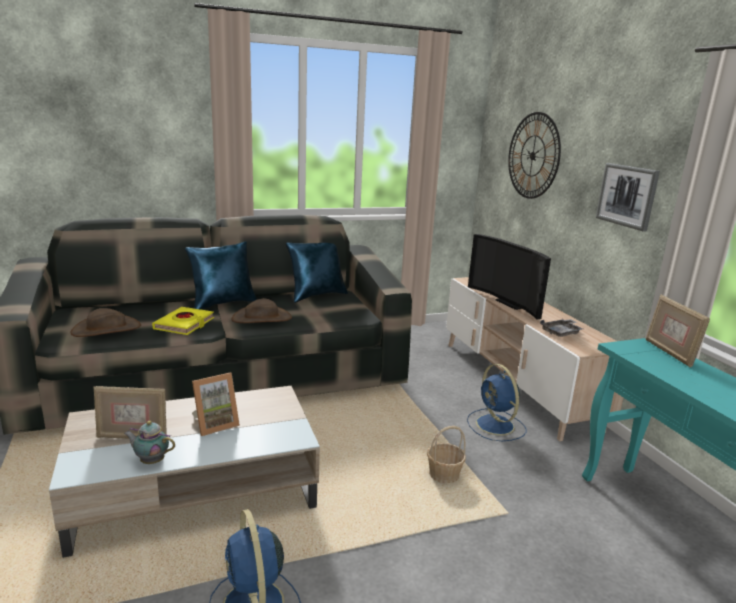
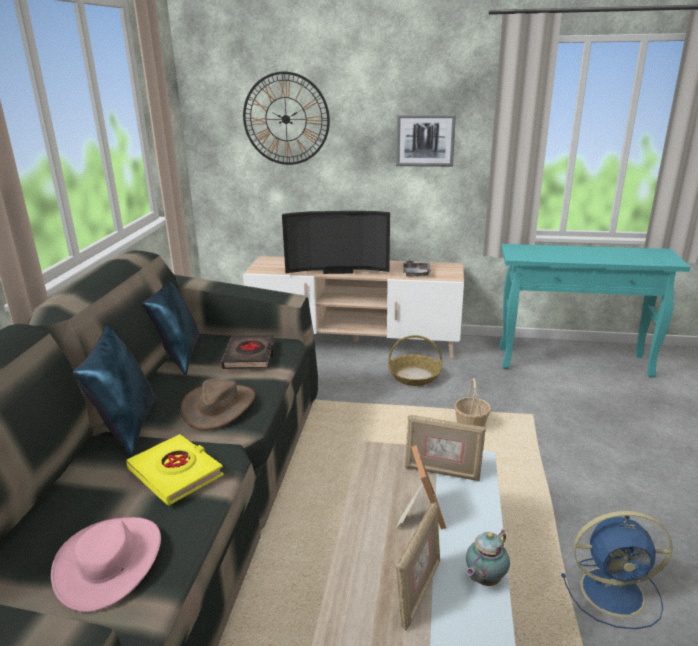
camera: 60 degrees left, 5 degrees up
(106, 329) = (110, 561): brown hat -> pink hat
(335, 312) = (250, 356): none -> black book
(496, 426) = (414, 376): blue fan -> basket
(669, 353) = (532, 248): picture frame -> picture frame (442, 472)

